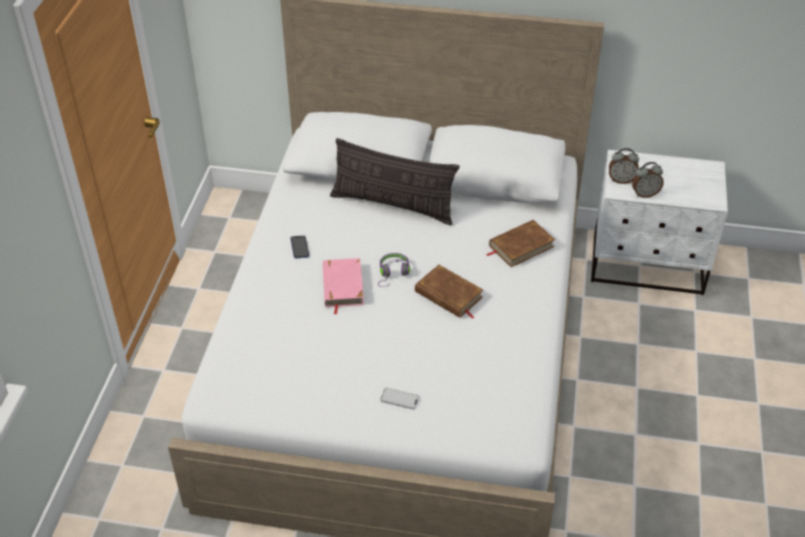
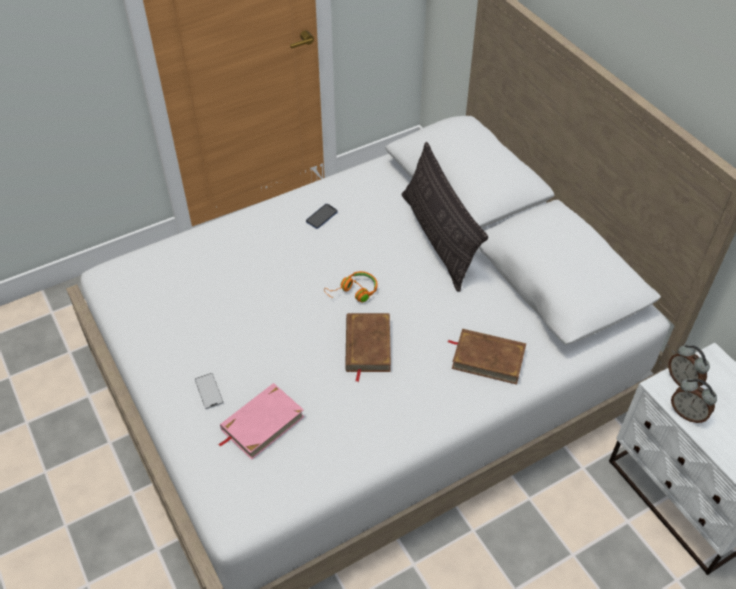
camera: 50 degrees right, 5 degrees up
(342, 286) = (305, 270): pink book -> pink book (262, 423)
(393, 273) = (353, 292): purple headphones -> orange headphones

